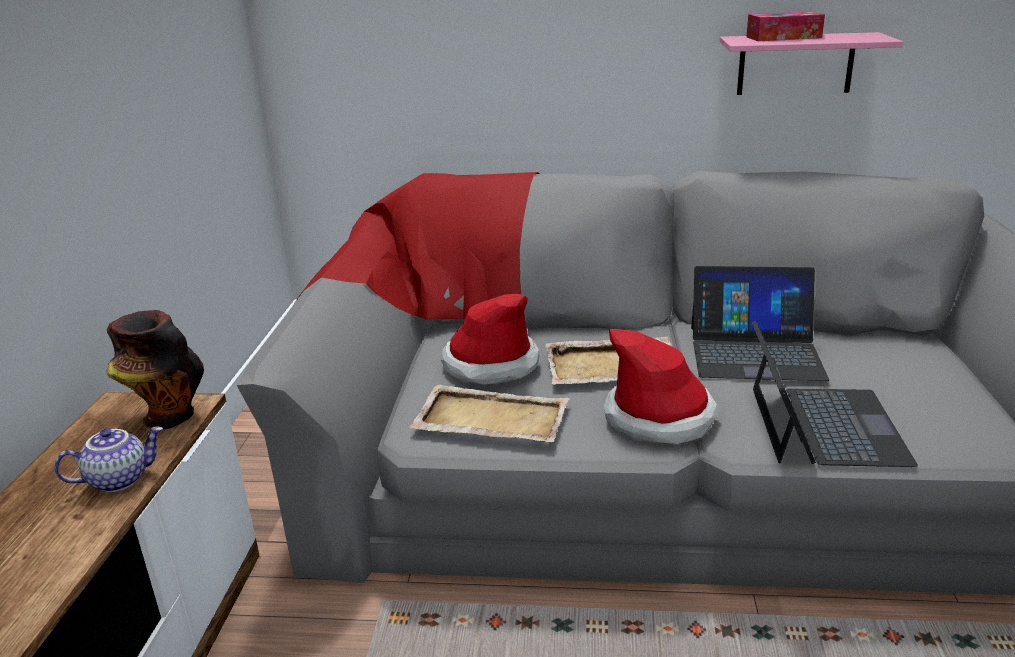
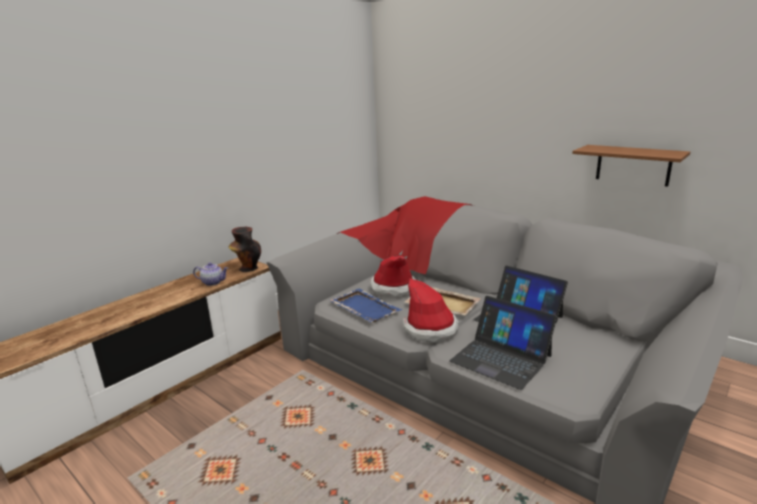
camera: 35 degrees right, 5 degrees down
(489, 418) = (364, 307): beige tray -> blue tray
(783, 37) = (617, 149): tissue box -> none
(795, 64) = (633, 165): pink shelf -> brown shelf
(824, 425) = (501, 358): laptop -> laptop turned 90 degrees clockwise

